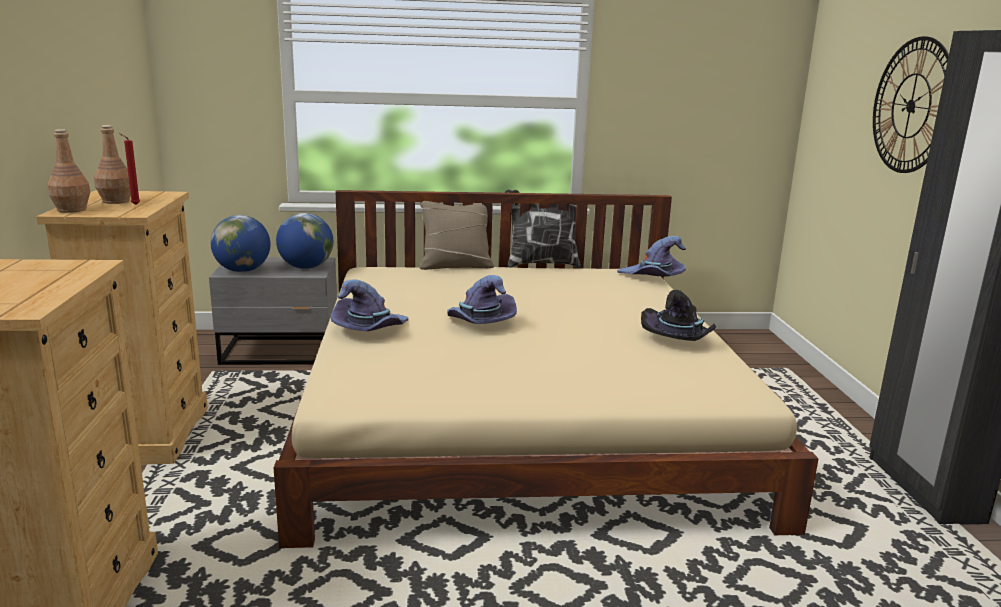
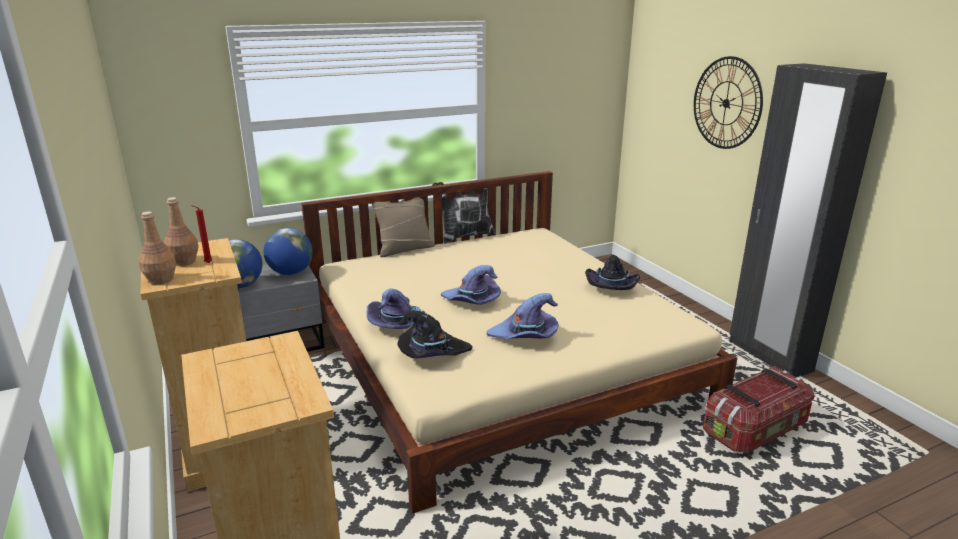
camera: 20 degrees left, 5 degrees up
(374, 361) = (432, 352): none -> black hat
(653, 277) = (552, 235): purple hat -> purple hat (525, 335)
(826, 575) = (755, 430): none -> storage box

